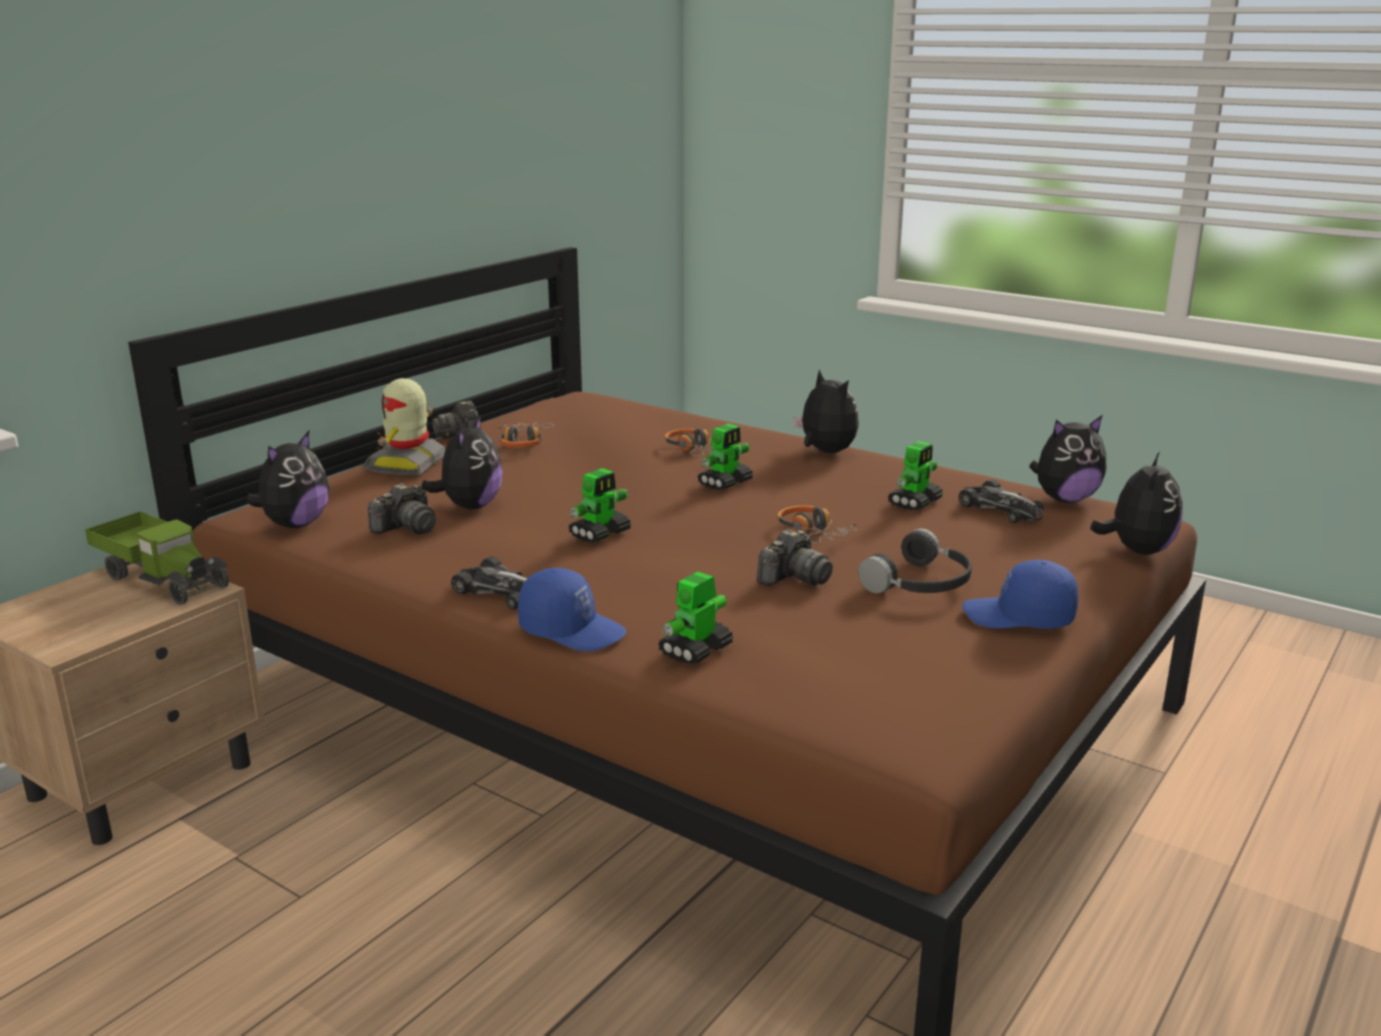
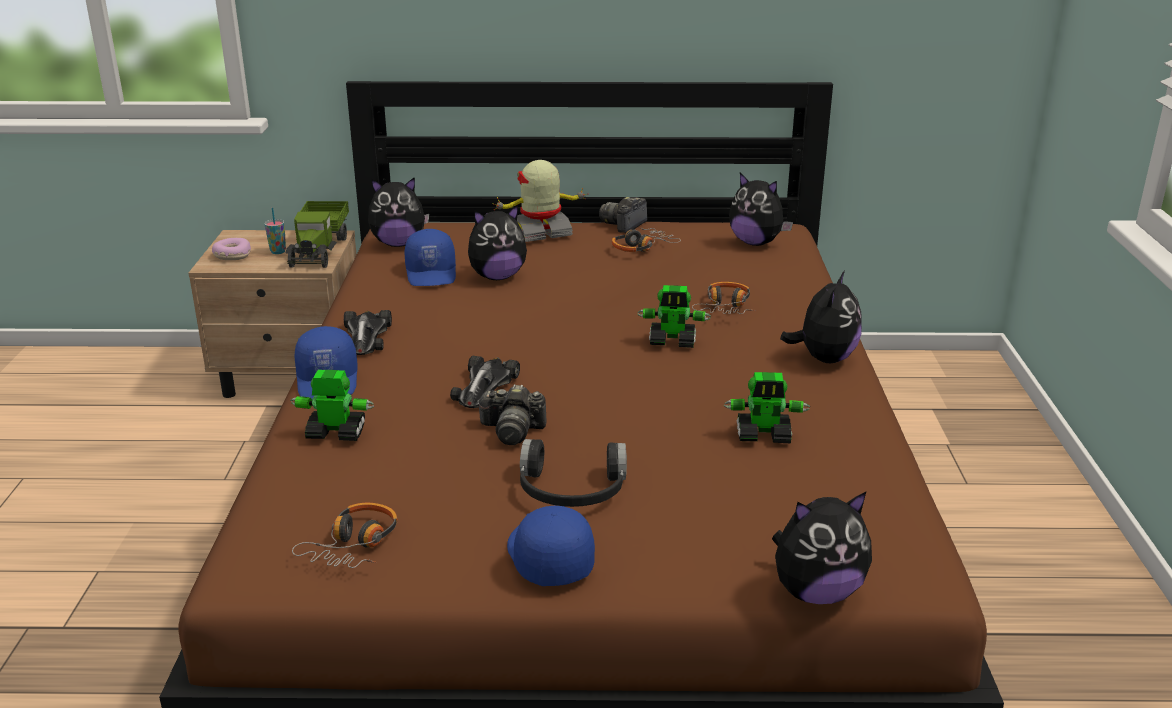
camera: 55 degrees right, 5 degrees up
(63, 629) = (232, 255): none -> donut
(116, 601) = (278, 252): none -> cup
(406, 528) = (432, 273): camera -> blue cap
(600, 533) = (501, 332): toy robot -> none
(814, 533) = (618, 411): headphones -> headphones (354, 546)
(1000, 509) = (812, 483): toy car -> toy car (485, 387)
(1065, 499) = (899, 513): plush toy -> plush toy (756, 243)

